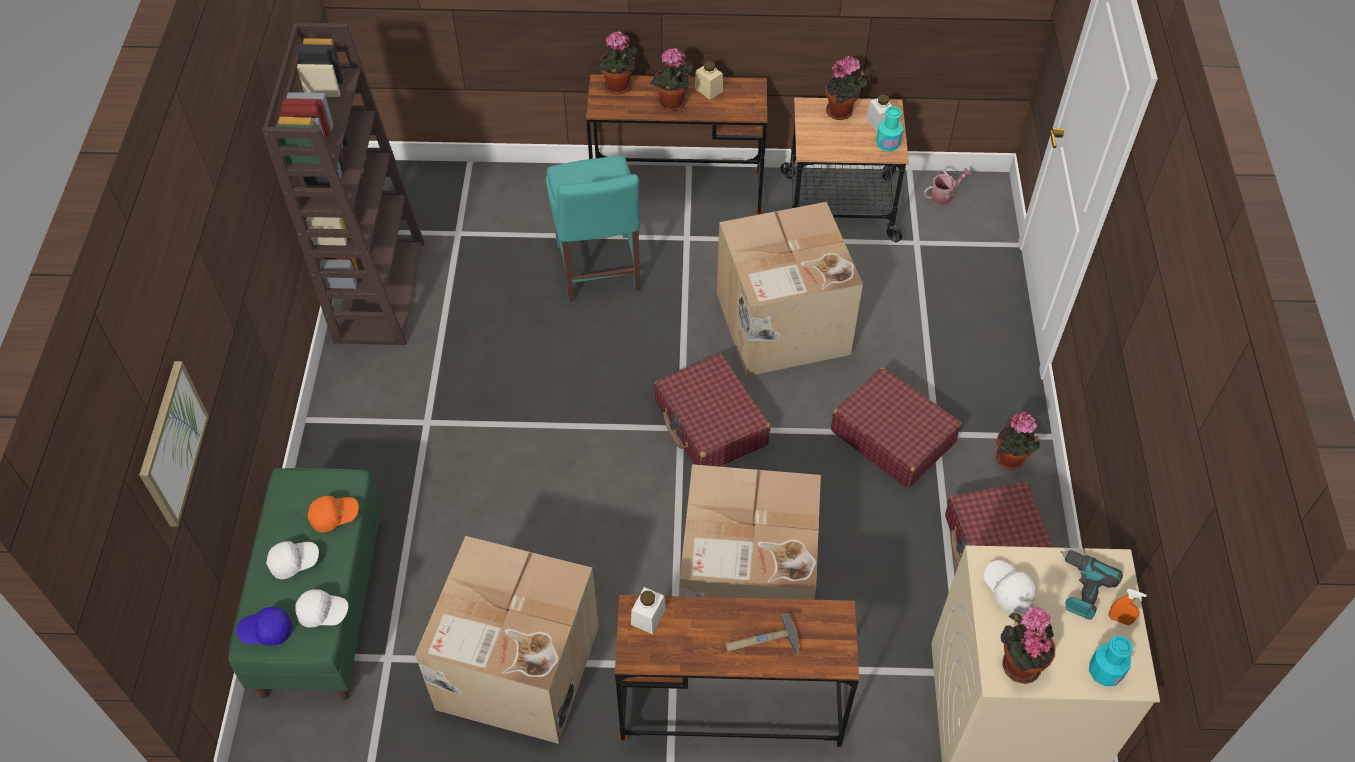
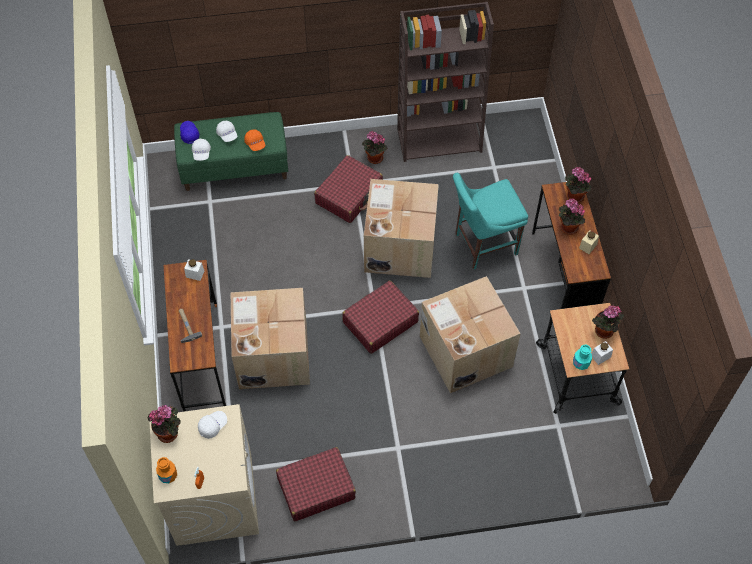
camera: 80 degrees right, 5 degrees up
(172, 443) = (210, 38): picture -> none
(515, 669) = (210, 256): cardboard box -> cardboard box (399, 246)
(892, 436) = (391, 422): red suitcase -> red suitcase (349, 195)
(944, 195) = (609, 441): watering can -> none
(1011, 460) = (386, 493): potted plant -> potted plant (373, 158)
(1081, 588) = (218, 463): power drill -> none
(1105, 672) = (168, 475): turquoise bottle -> orange bottle

